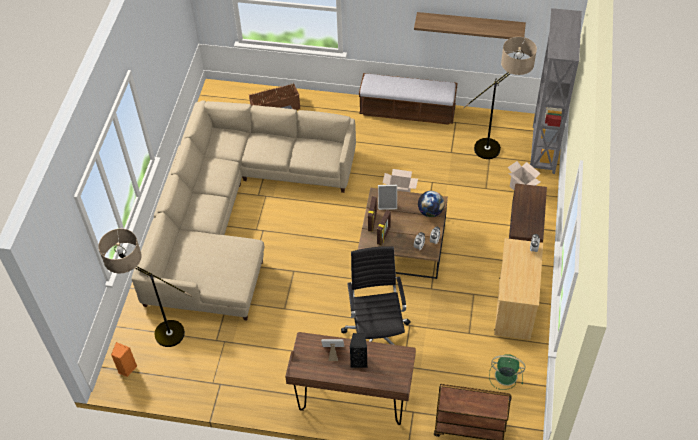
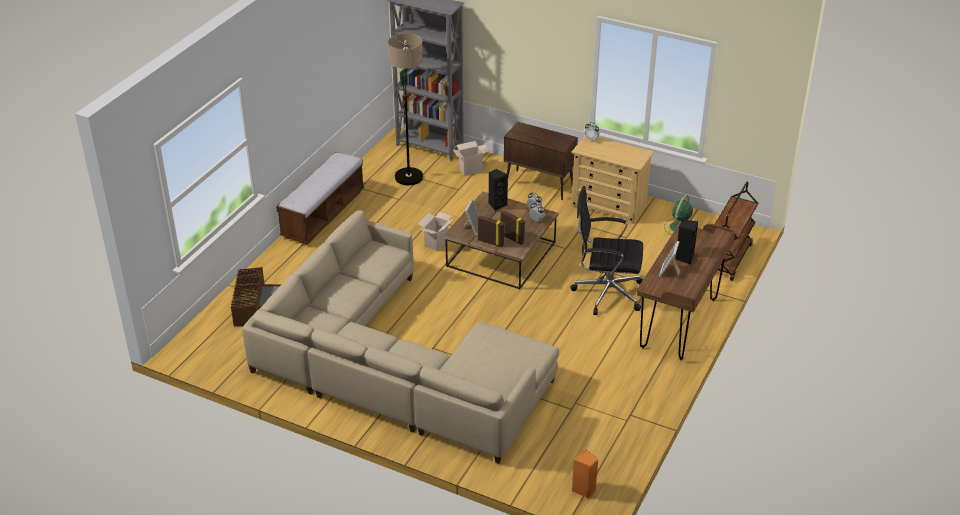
camera: 75 degrees left, 15 degrees down
(158, 332) = (541, 456): floor lamp -> none
(430, 212) = (497, 204): globe -> black speaker
(470, 24) = (332, 73): shelf -> none

